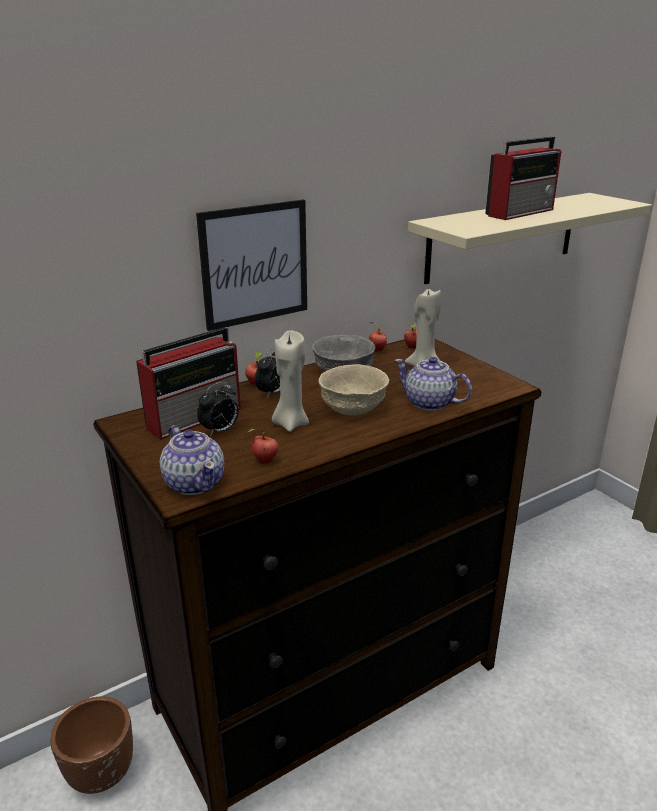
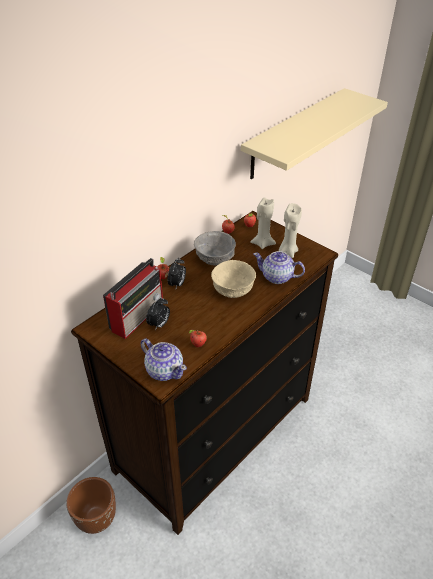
camera: 15 degrees left, 15 degrees up
(255, 264) = (154, 203): picture -> none
(290, 423) = (200, 310): beige candle -> beige candle (287, 252)
(521, 212) = (310, 123): radio -> none

